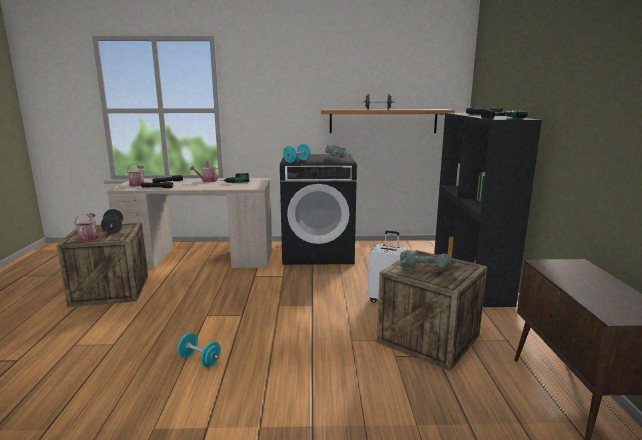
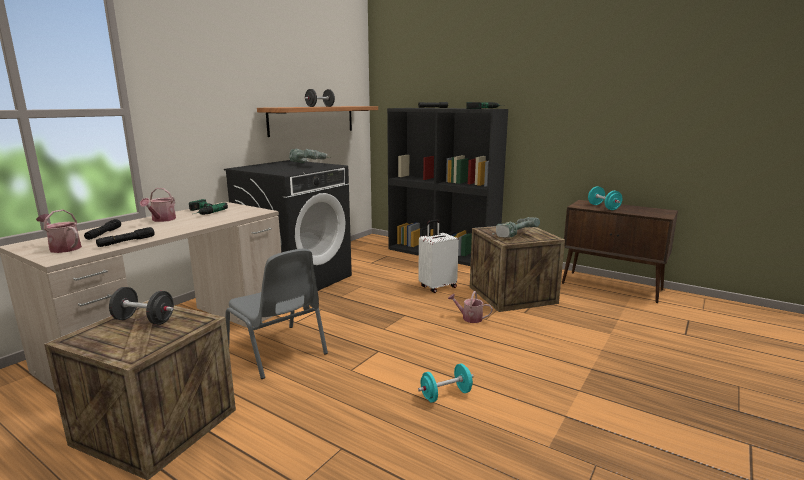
camera: 55 degrees left, 0 degrees up
(88, 237) = (146, 341): watering can -> watering can (469, 318)
(209, 286) = (277, 351): none -> grey chair
(297, 161) = (284, 171): turquoise dumbbell -> turquoise dumbbell (603, 207)

